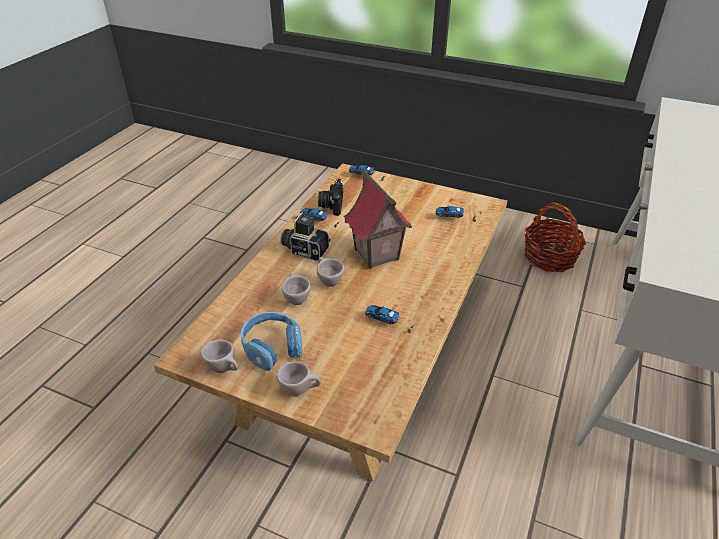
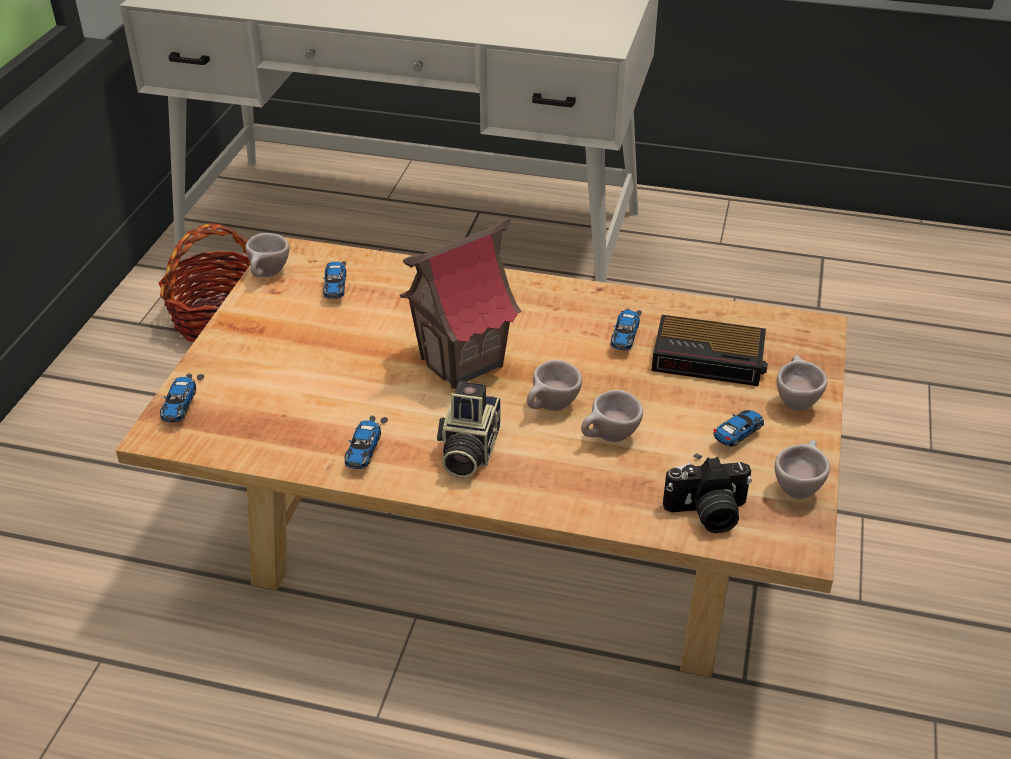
camera: 100 degrees left, 0 degrees up
(272, 347) = (728, 444): blue headphones -> toy car
(331, 205) = (304, 439): camera -> camera (707, 514)
(355, 358) = (710, 359): none -> alarm clock
(465, 198) = (268, 276): none -> beige cup

